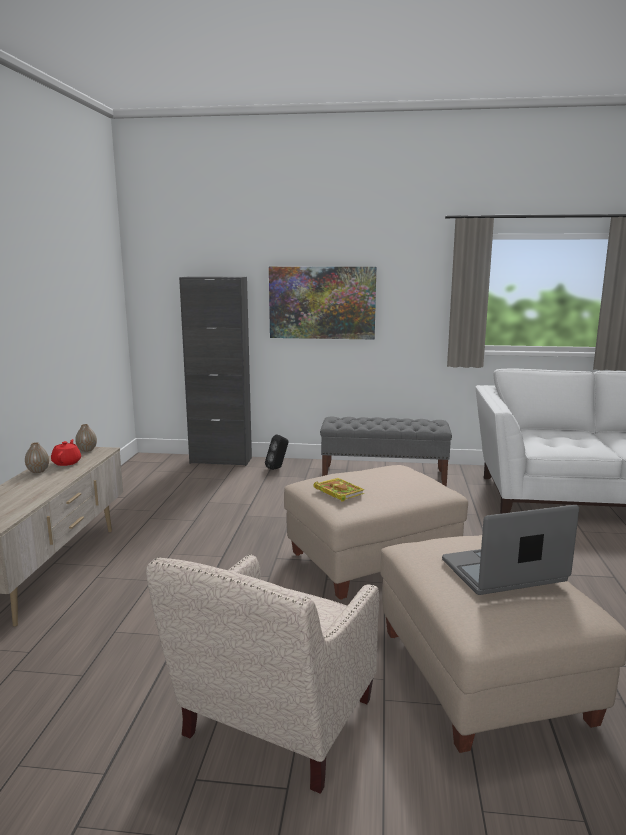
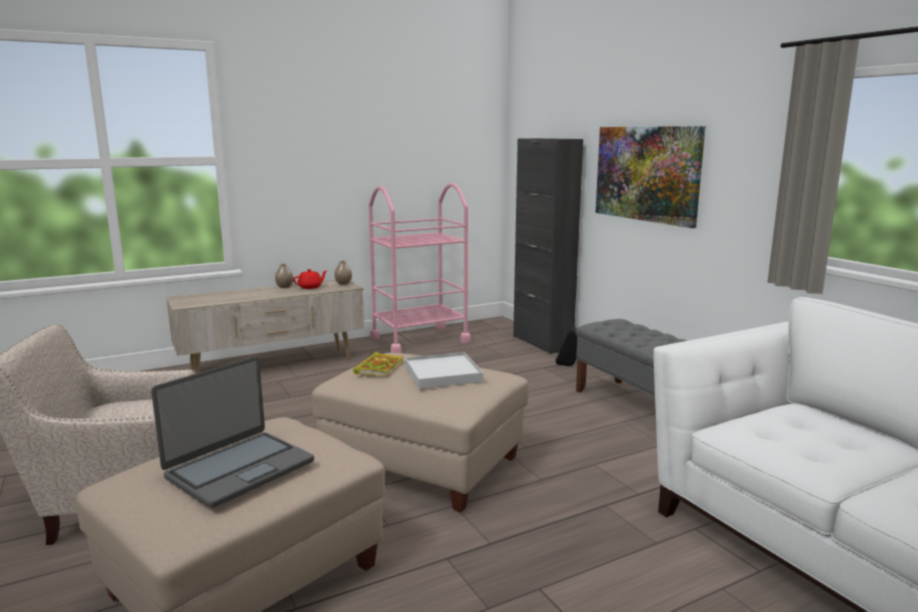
camera: 55 degrees right, 0 degrees up
(124, 493) = (419, 340): none -> pink cart
(384, 478) = (443, 374): none -> white tray
(504, 572) = (239, 469): laptop -> laptop turned 90 degrees clockwise

